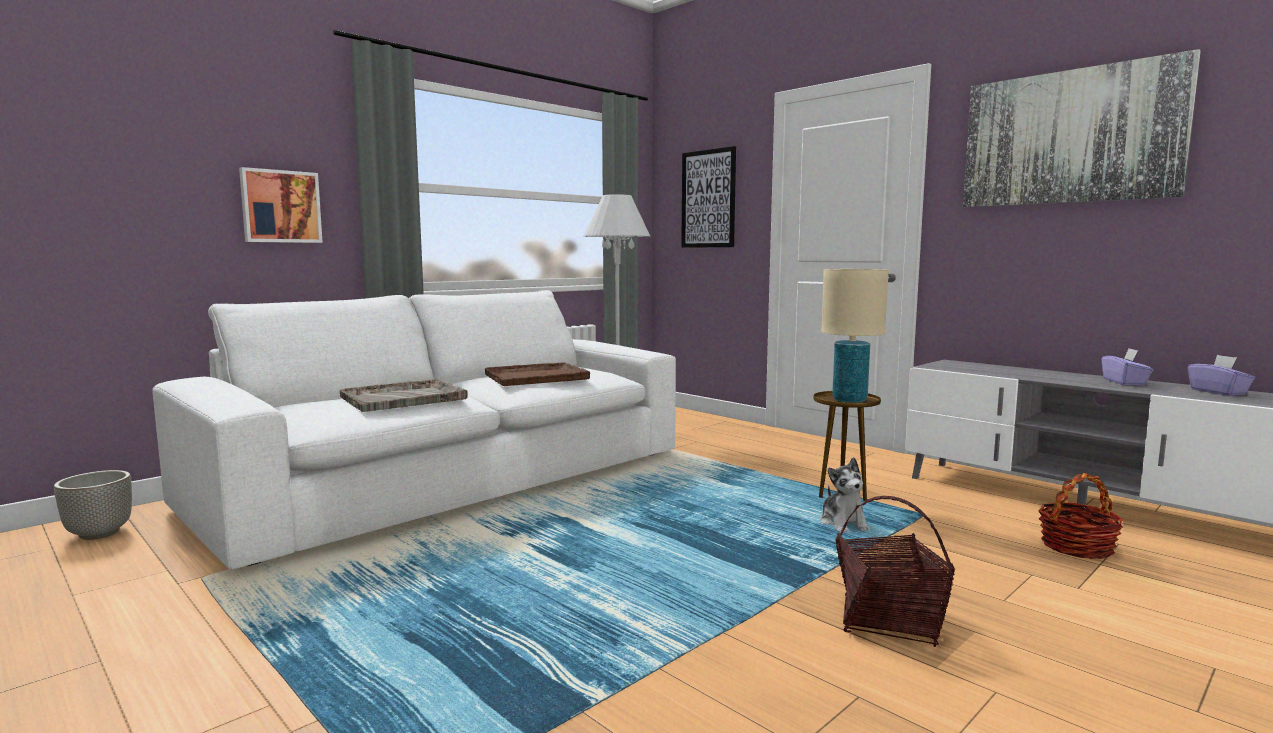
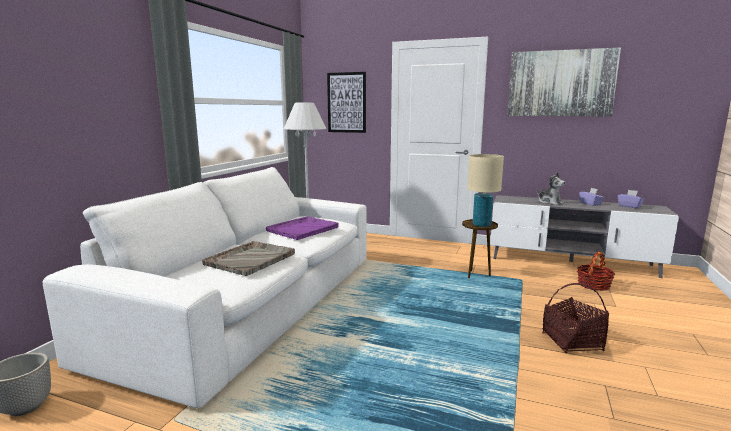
camera: 25 degrees left, 5 degrees up
(280, 206) = (105, 121): picture -> none
(537, 376) = (303, 229): brown tray -> purple tray
(843, 524) = (495, 292): plush toy -> plush toy (550, 202)

